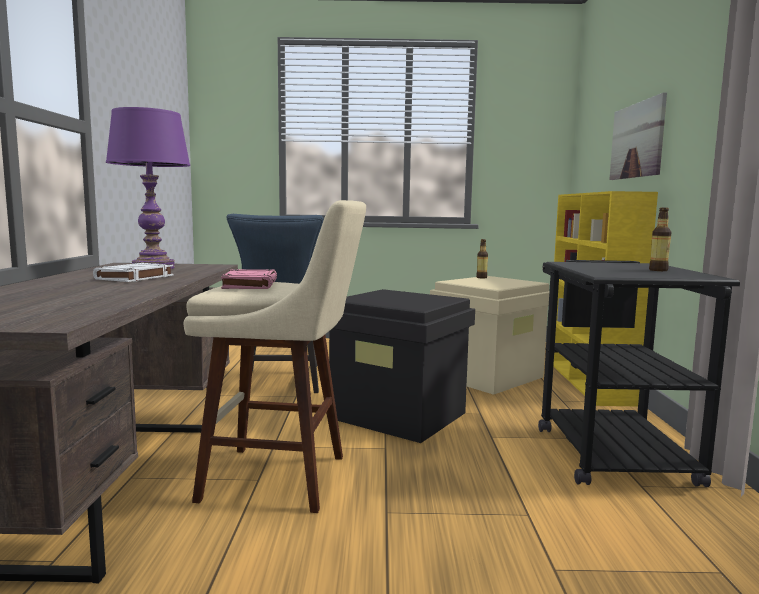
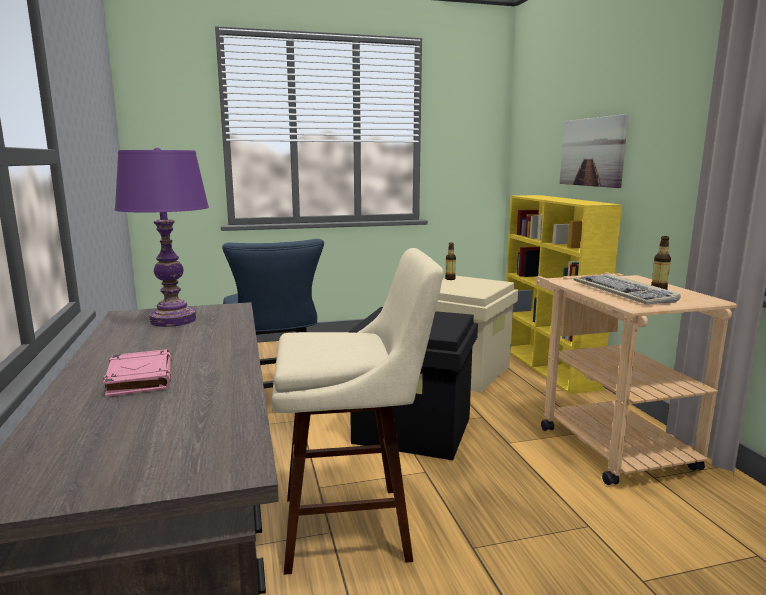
camera: 15 degrees left, 5 degrees up
(134, 277) = (182, 345): white book -> none
(250, 284) = (320, 345): pink book -> pink book (140, 378)
(607, 449) = (606, 441): black cart -> beige cart
(613, 269) = (624, 292): none -> keyboard

